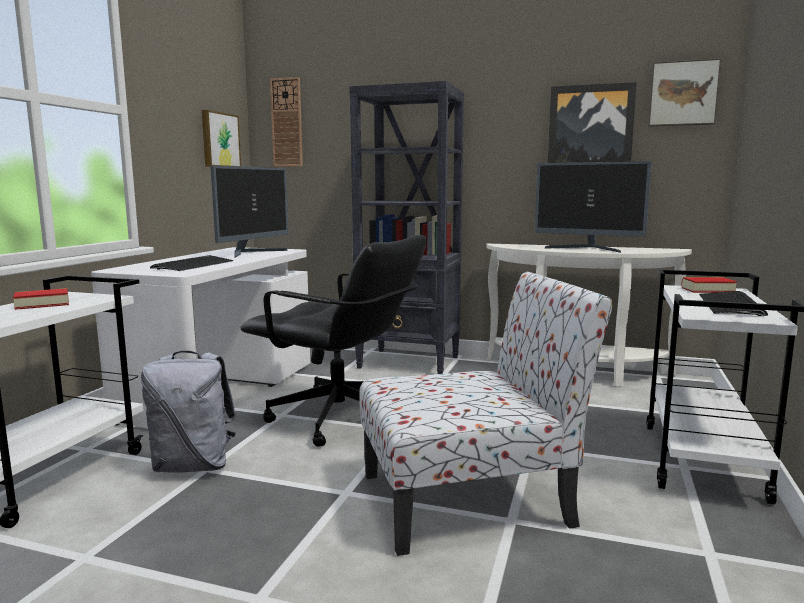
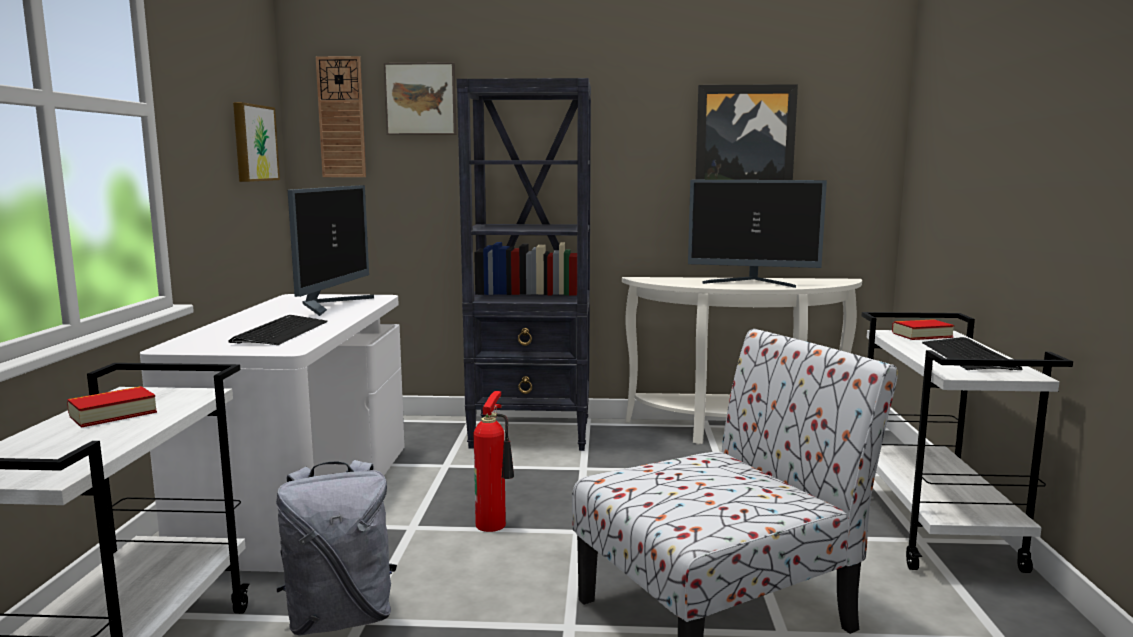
camera: 15 degrees left, 0 degrees up
(340, 419) = (494, 524): black office chair -> fire extinguisher
(683, 93) = (848, 99): picture -> picture (421, 99)

